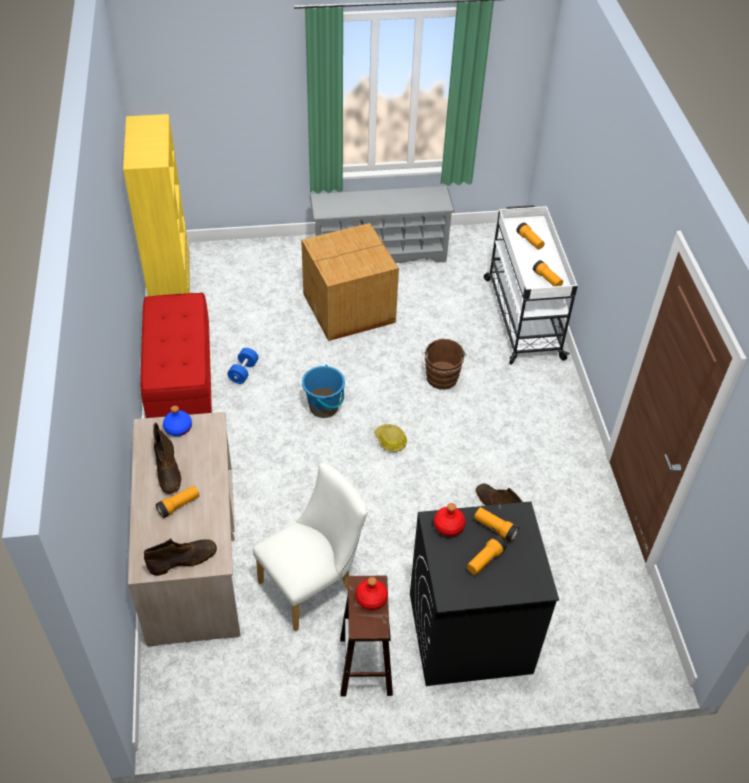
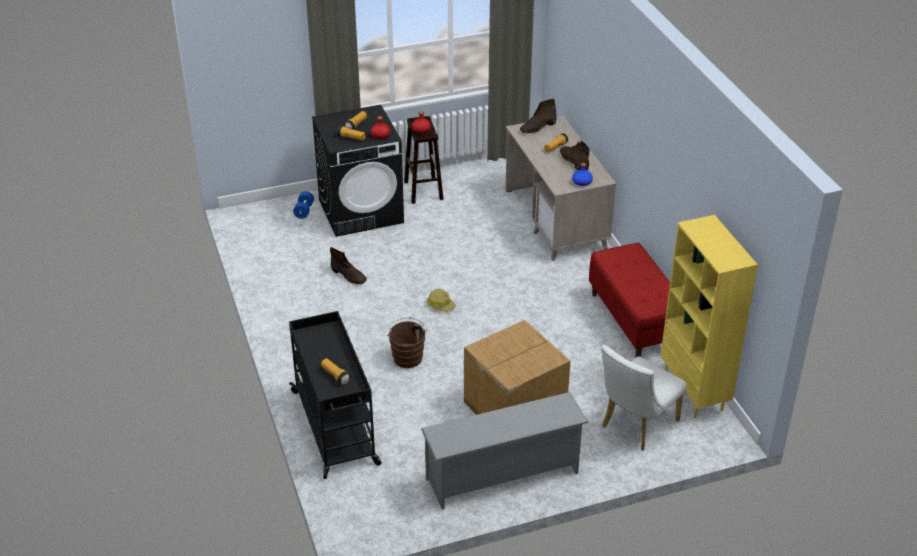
camera: 170 degrees right, 10 degrees down
(243, 372) = (586, 336): blue dumbbell -> blue dumbbell (304, 211)
(312, 584) = (470, 219): white chair -> white chair (635, 426)
(324, 407) = (504, 320): blue bucket -> none
(522, 317) = (335, 428): white cart -> black cart
(547, 279) = (317, 339): flashlight -> none

